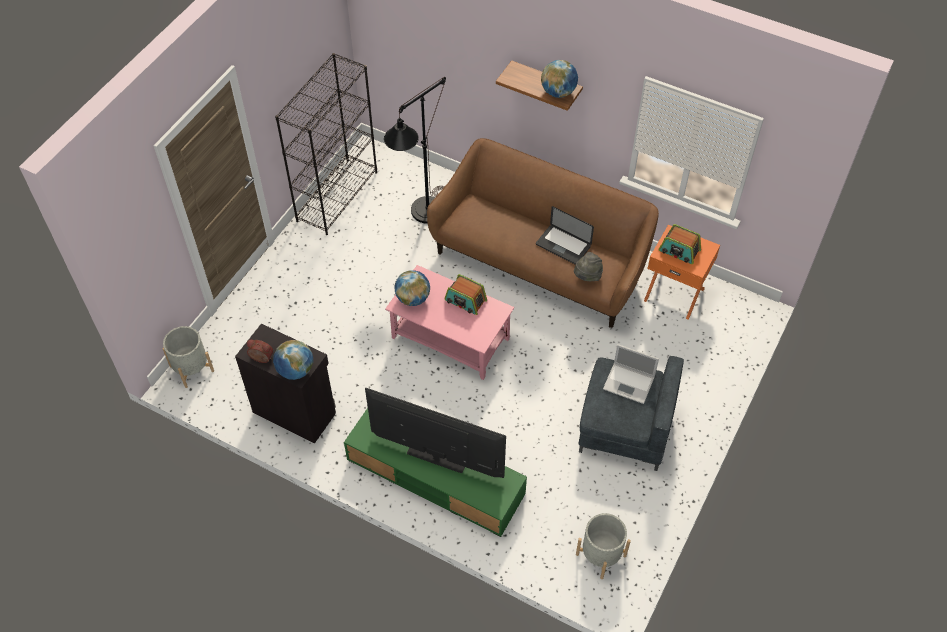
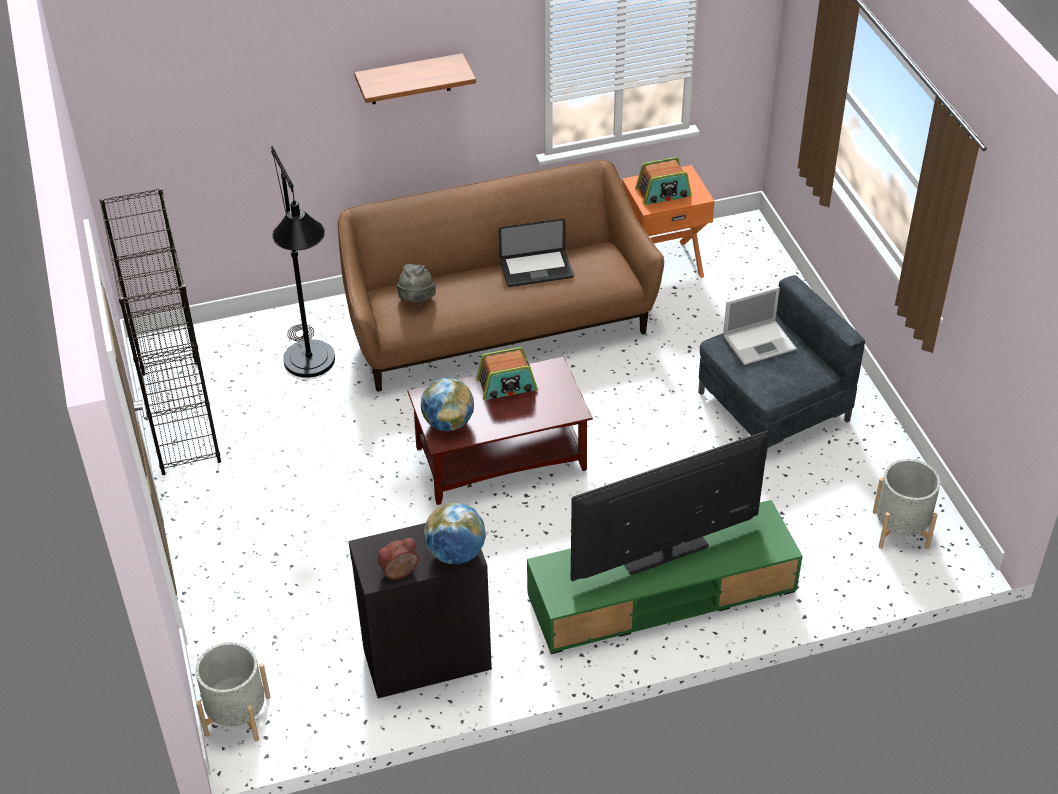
camera: 45 degrees left, 10 degrees down
(451, 338) = (502, 458): pink coffee table -> brown coffee table
(558, 92) = (446, 71): globe -> none
(587, 276) = (597, 280): grey hat -> grey hat (416, 300)

